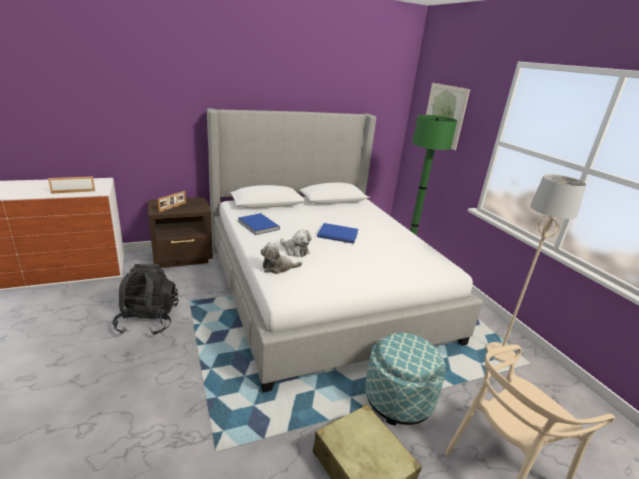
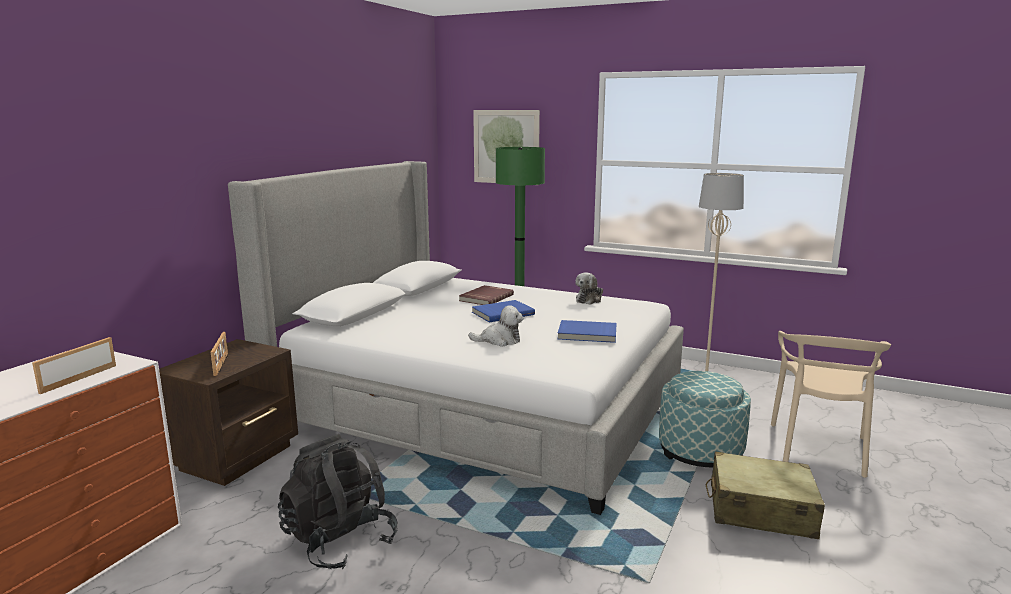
camera: 40 degrees left, 10 degrees down
(257, 225) = (401, 336): blue book -> blue book (587, 334)
(278, 268) = (520, 359): plush toy -> plush toy (589, 300)
(354, 220) = (485, 297): none -> red book

